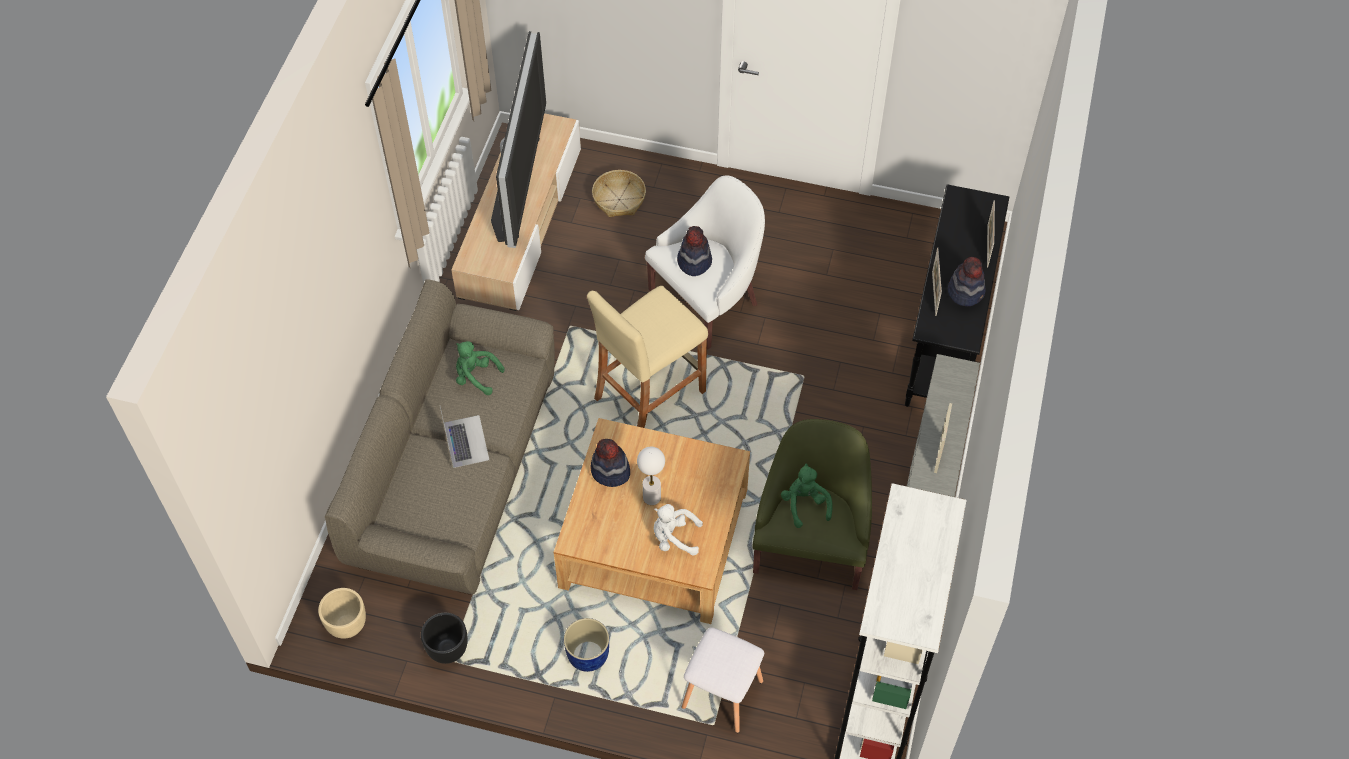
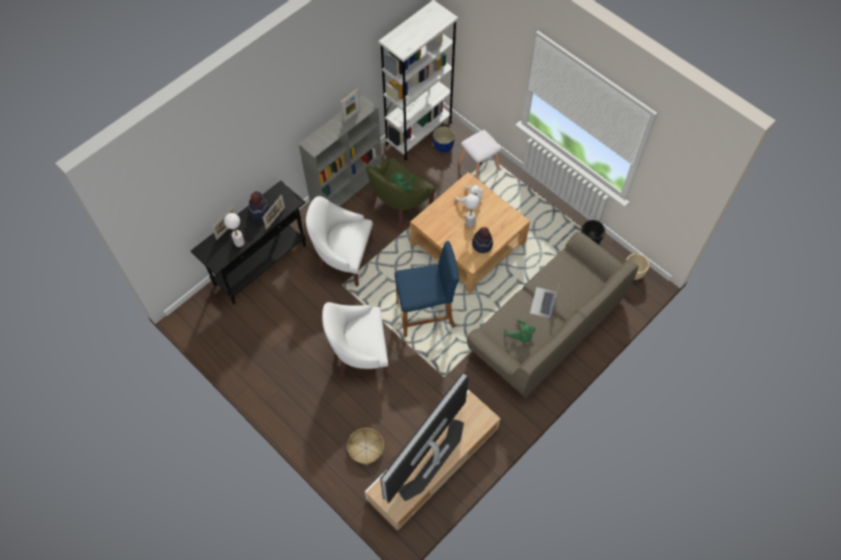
camera: 150 degrees left, 5 degrees up
(587, 655) = (528, 208): blue planter -> blue planter (443, 146)
(649, 394) = (425, 315): beige stool -> blue stool
(694, 261) = (367, 336): hat -> none
(833, 415) = (343, 258): none -> white armchair
(953, 236) = (239, 242): none -> white table lamp

